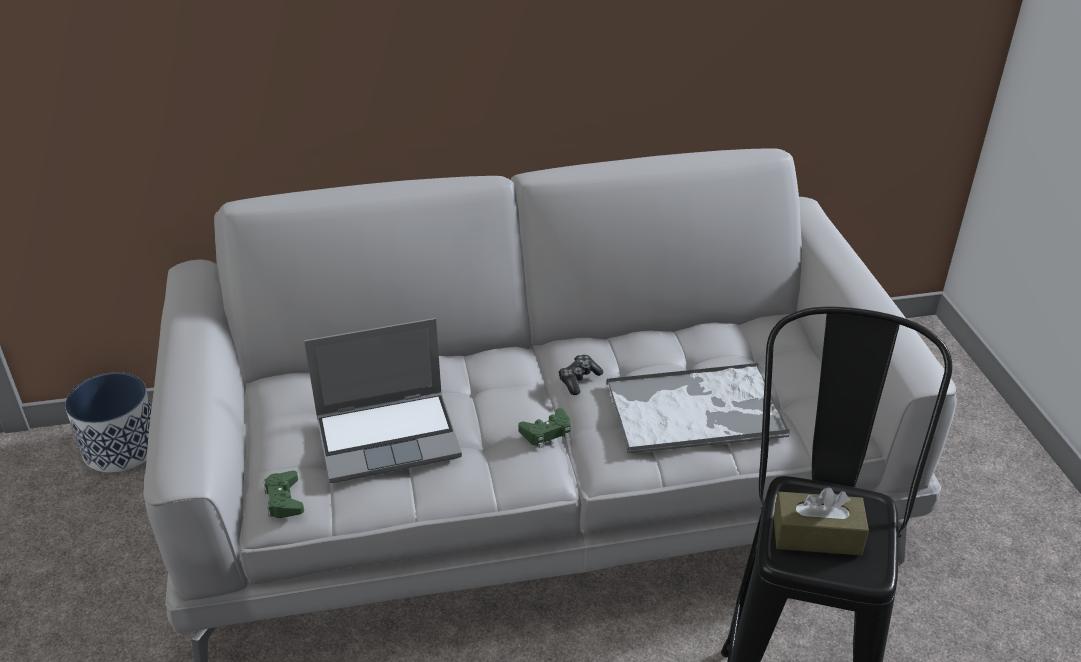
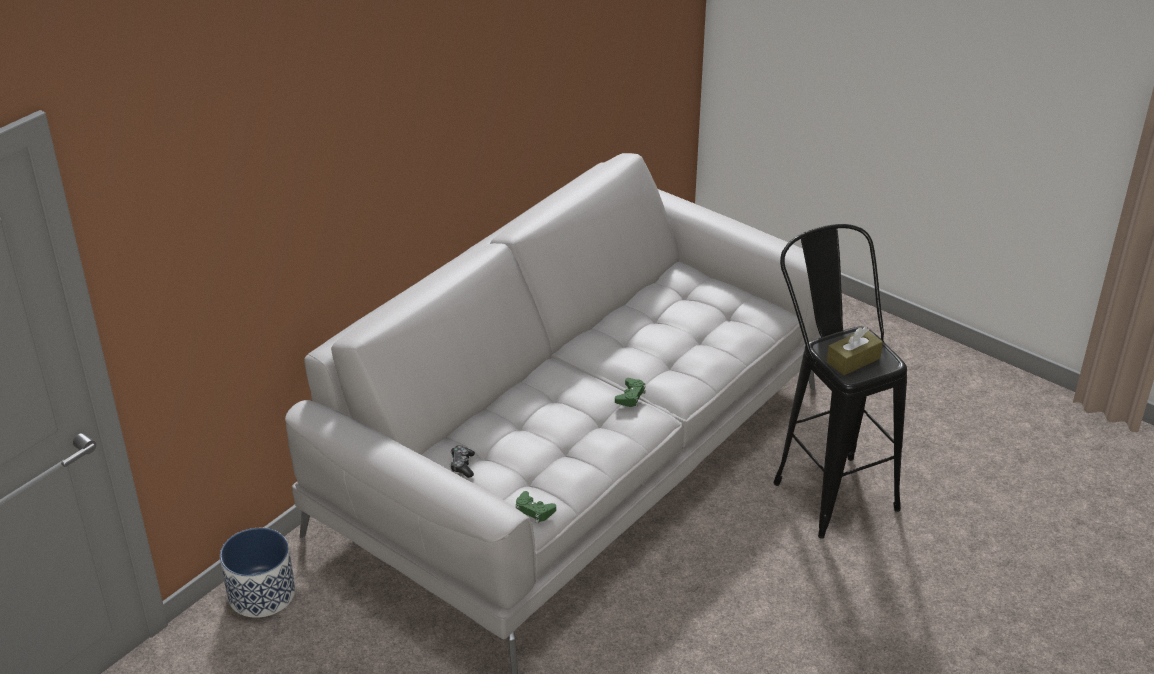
camera: 40 degrees left, 0 degrees up
(389, 437) = (547, 446): laptop -> none
(578, 379) = (610, 358): game controller -> game controller (462, 465)
(696, 410) = (693, 342): tray -> none

